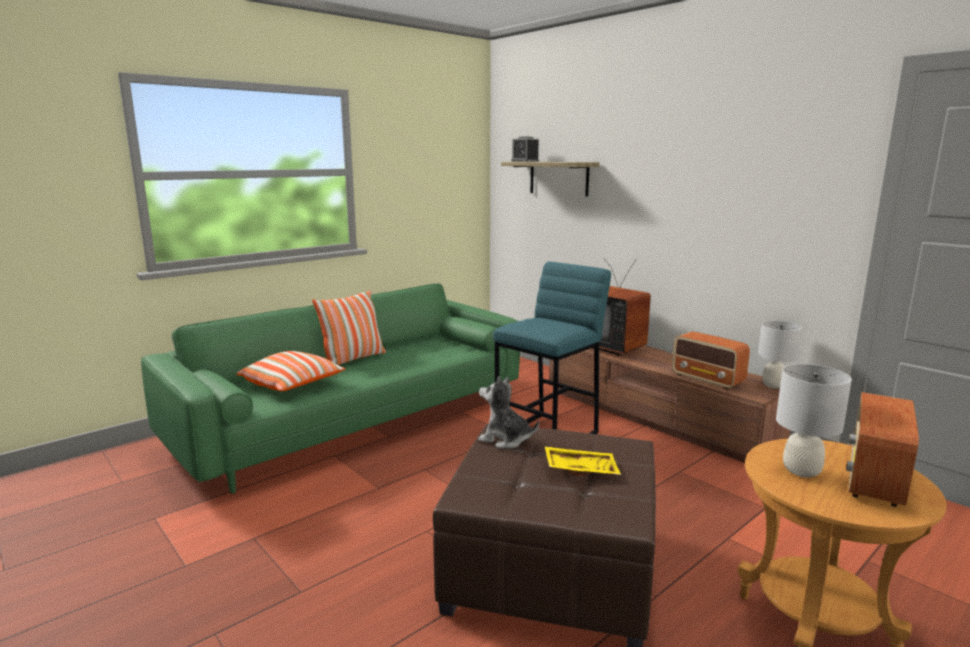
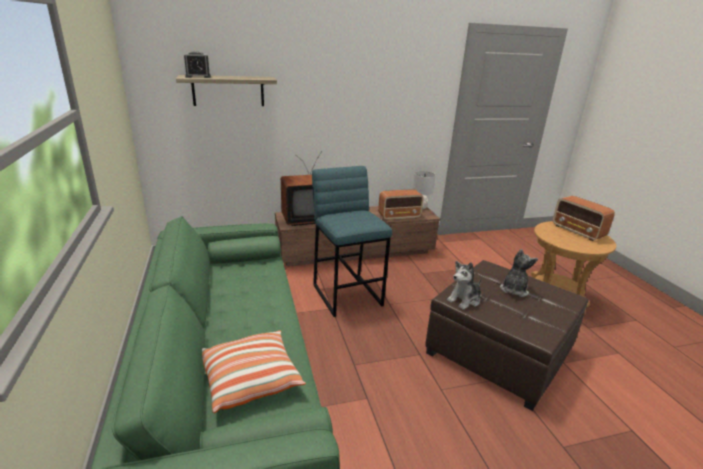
camera: 65 degrees left, 10 degrees up
(353, 359) = (216, 325): pillow -> none
(581, 469) = (513, 290): yellow tray -> plush toy
(800, 472) = (570, 241): grey table lamp -> none

